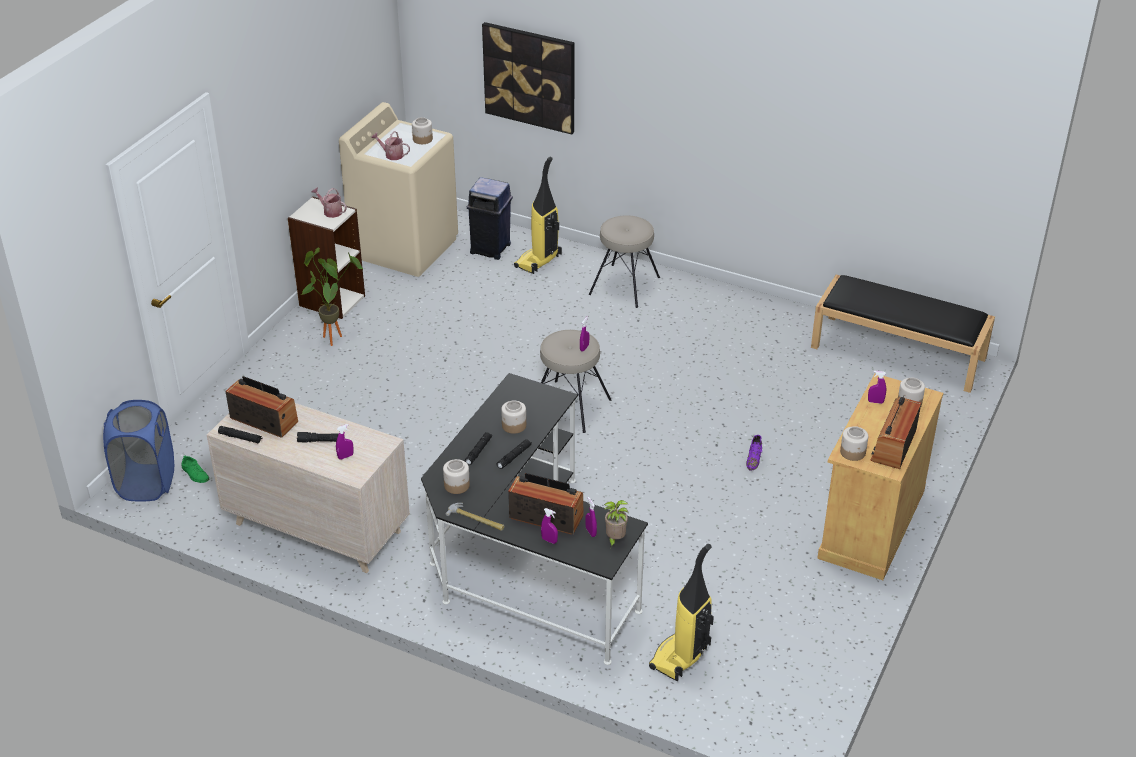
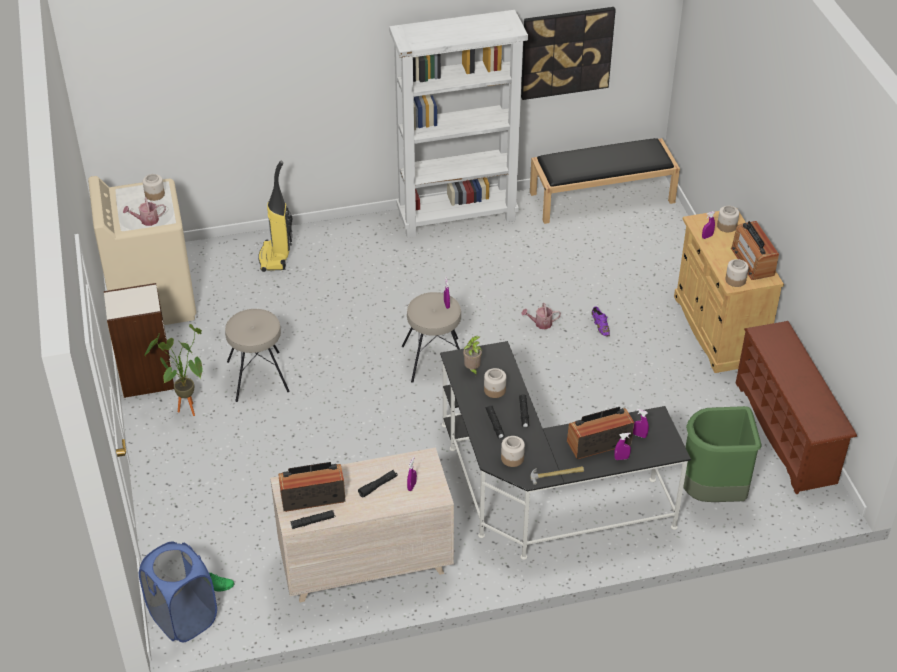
camera: 40 degrees left, 5 degrees up
(330, 211) = (137, 296): watering can -> watering can (540, 323)
(491, 249) = (225, 266): blue trash can -> none
(529, 77) = (222, 98): picture -> picture (566, 52)
(614, 539) = (660, 431): potted plant -> potted plant (472, 369)
(625, 286) = (364, 243): beige stool -> beige stool (258, 376)
(680, 657) = (713, 493): vacuum cleaner -> green trash can
(735, 304) = (458, 217): none -> white bookcase
(824, 651) = (787, 433): none -> brown shoe rack

